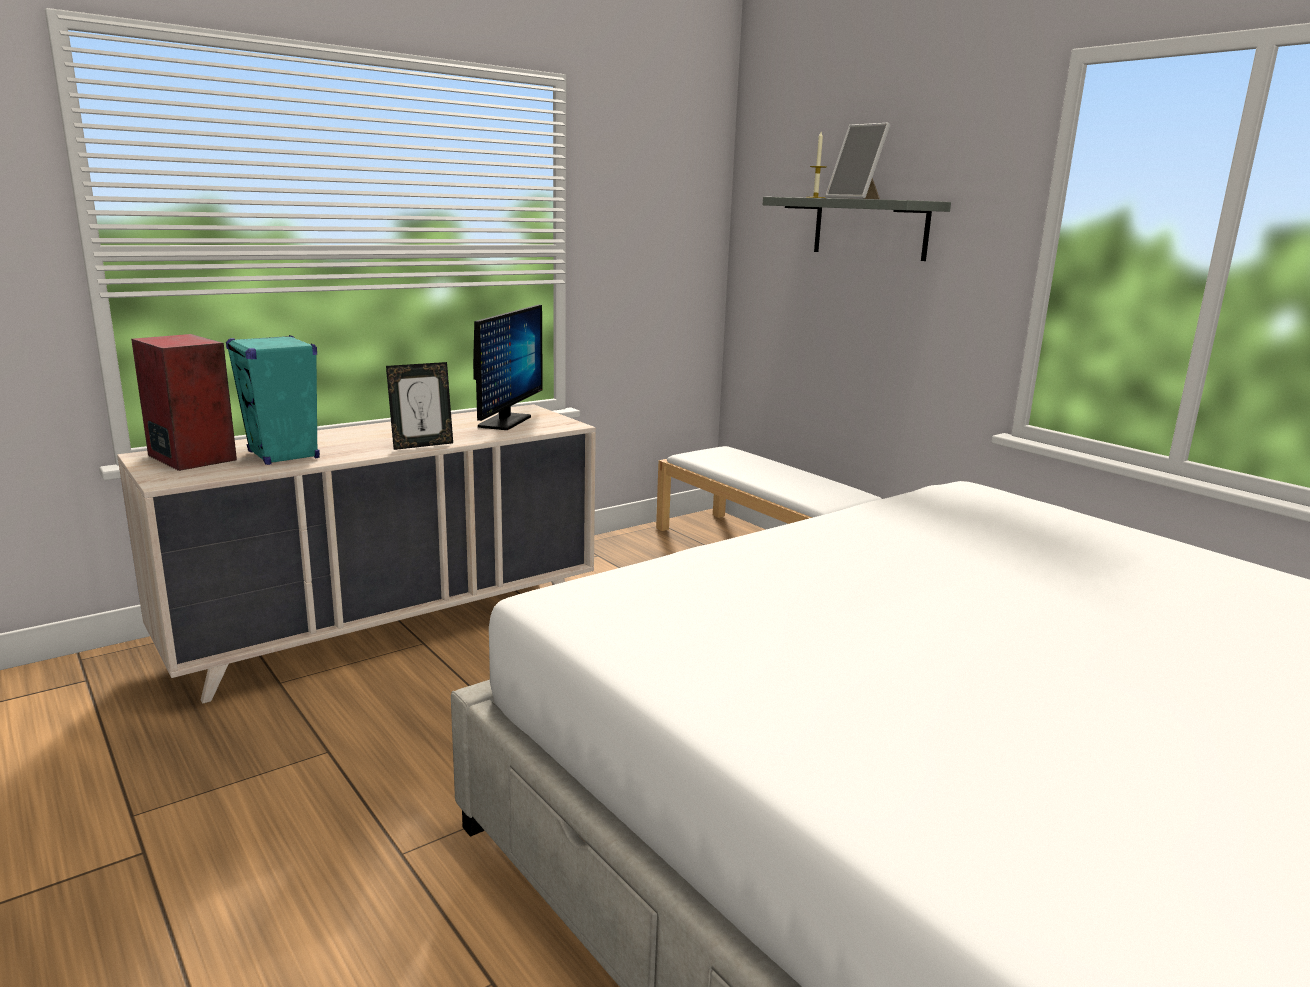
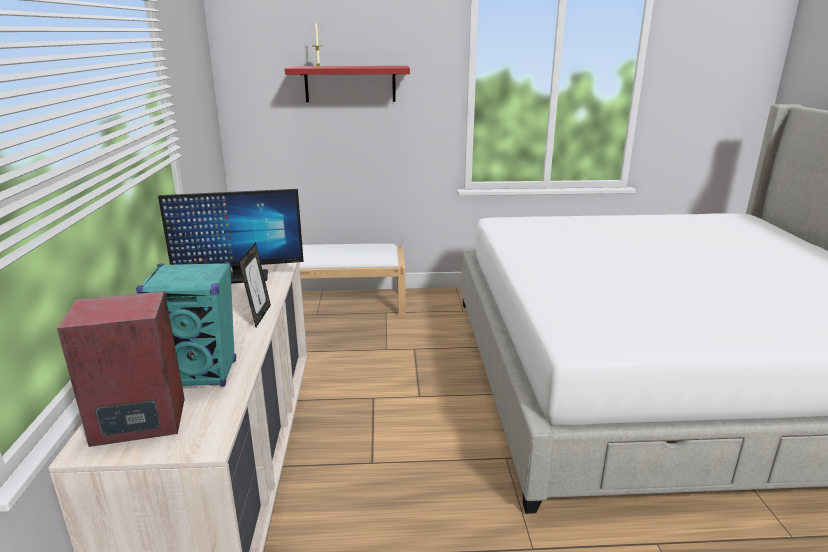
camera: 55 degrees left, 5 degrees up
(504, 422) = (241, 277): monitor -> monitor turned 120 degrees clockwise
(856, 198) = (355, 66): picture frame -> none
(870, 228) = (350, 84): grey shelf -> red shelf

